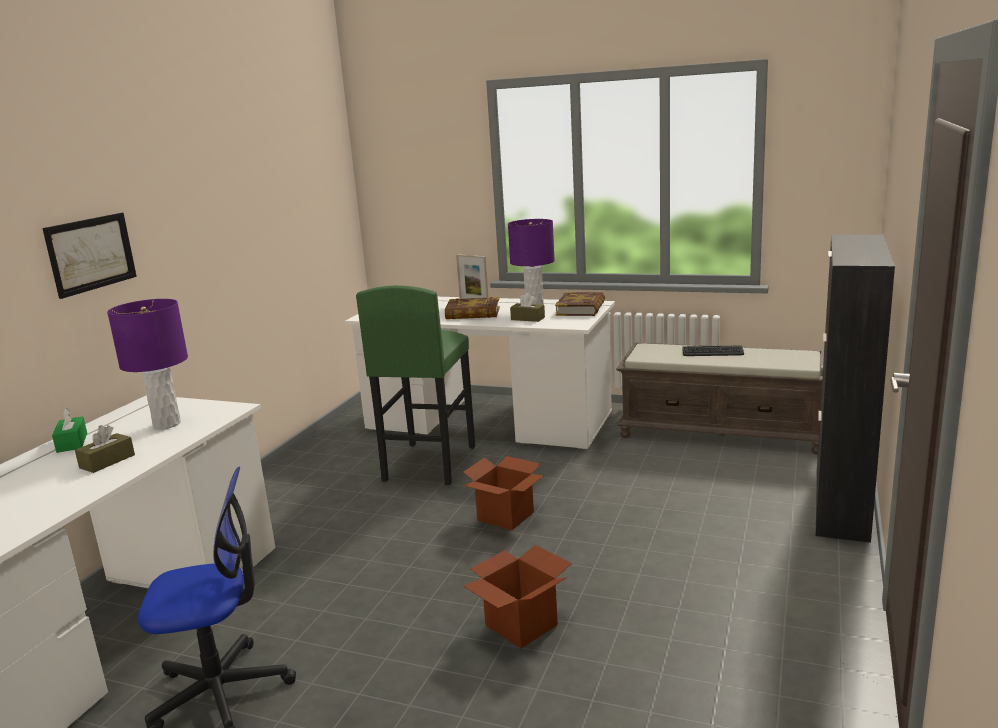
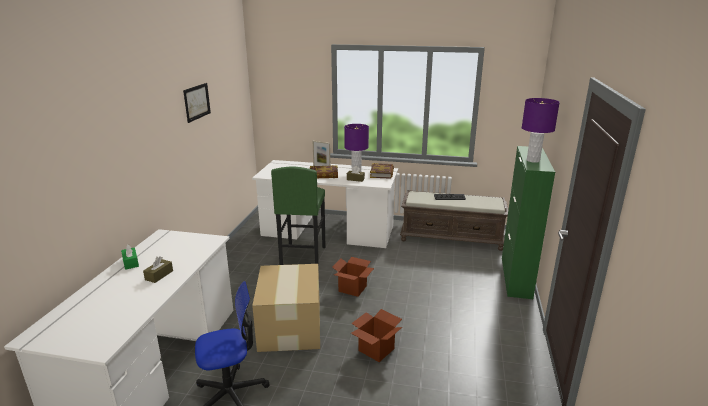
camera: 10 degrees left, 5 degrees up
(91, 254) = (132, 154): picture -> picture (197, 102)
(167, 424) = (181, 250): purple table lamp -> purple table lamp (533, 160)
(371, 578) = (291, 326): none -> cardboard box
(841, 502) = (516, 277): black cabinet -> green cabinet

